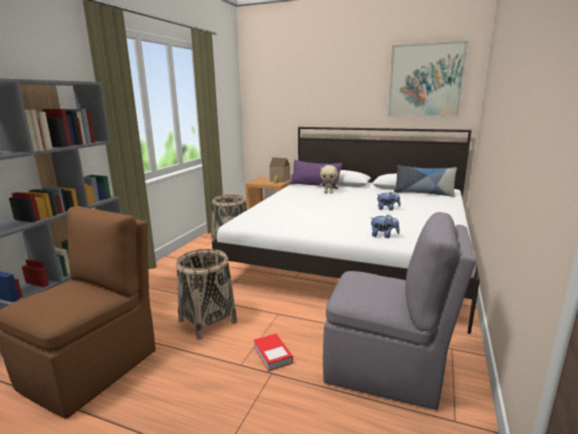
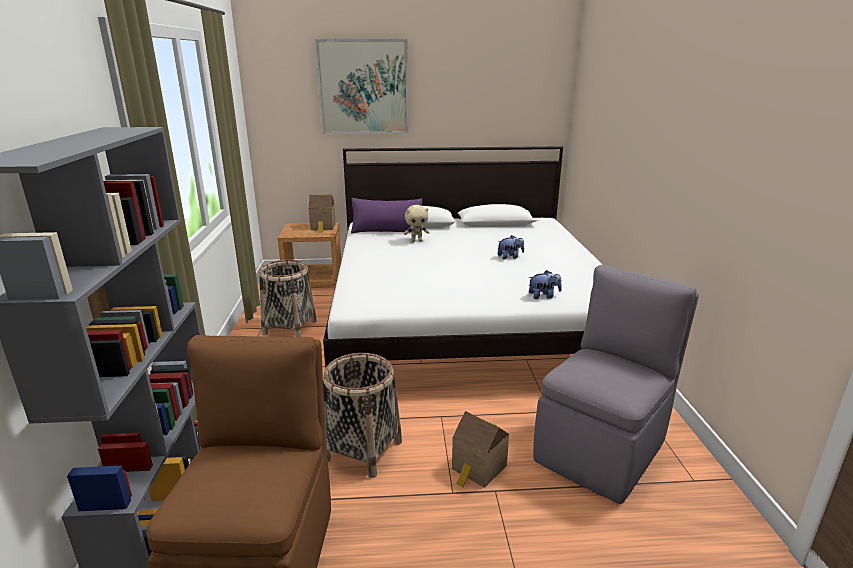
camera: 25 degrees left, 5 degrees up
(272, 355) = (478, 469): book -> toy house
(386, 370) = (602, 449): grey chair -> grey chair turned 45 degrees counterclockwise
(423, 193) = (525, 228): pillow -> none
(425, 81) = (508, 86): picture -> picture (363, 87)

